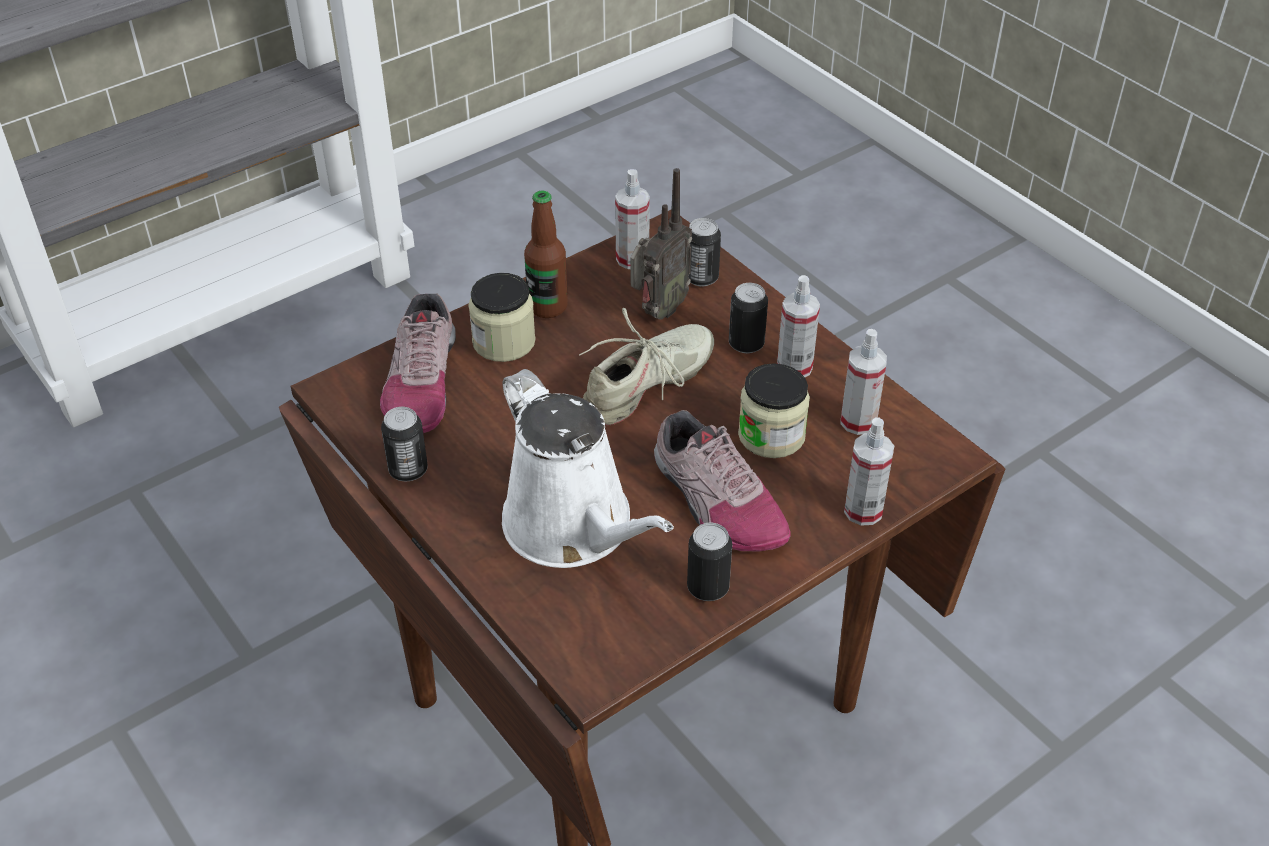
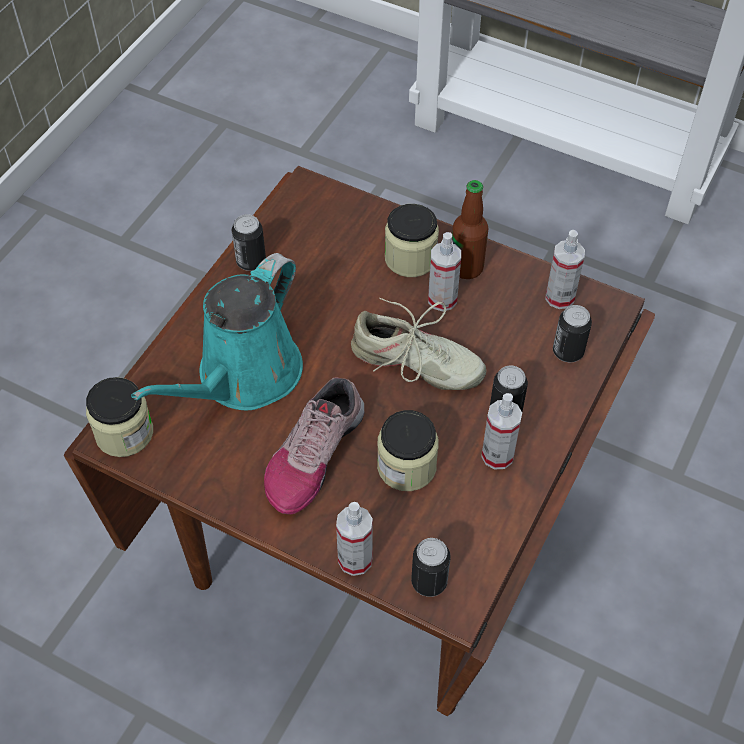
camera: 65 degrees right, 10 degrees up
(421, 381) = (341, 230): shoe -> none
(574, 528) = (243, 377): white watering can -> turquoise watering can
(587, 661) = (124, 433): none -> jar
(658, 311) = (507, 338): radio -> none
(708, 587) = (224, 480): can -> can (429, 581)
(858, 421) = (458, 523): spray bottle -> spray bottle (442, 299)

